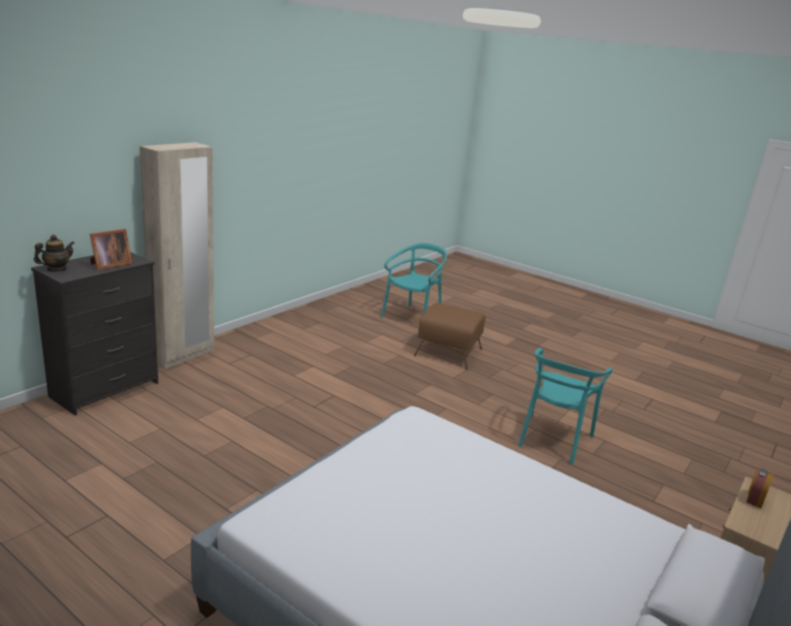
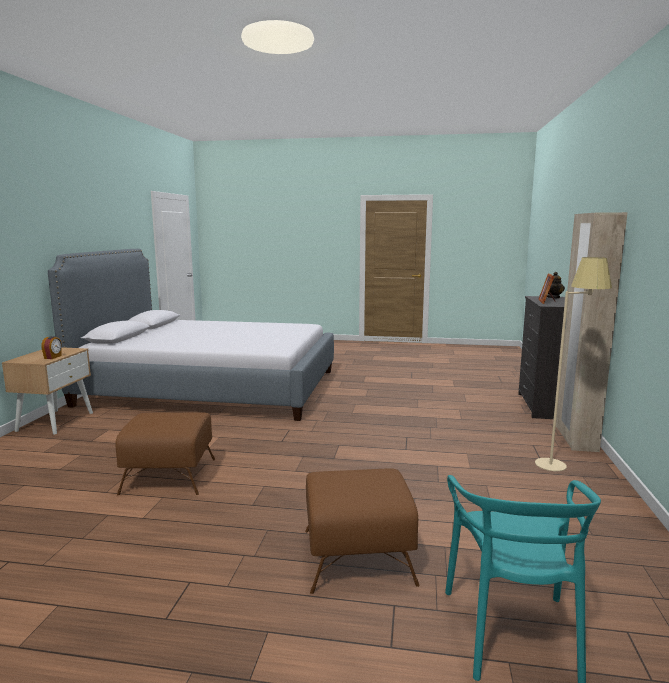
camera: 155 degrees right, 10 degrees down
(256, 344) = (562, 470): none -> beige floor lamp
(553, 439) = (170, 476): turquoise chair -> brown ottoman

